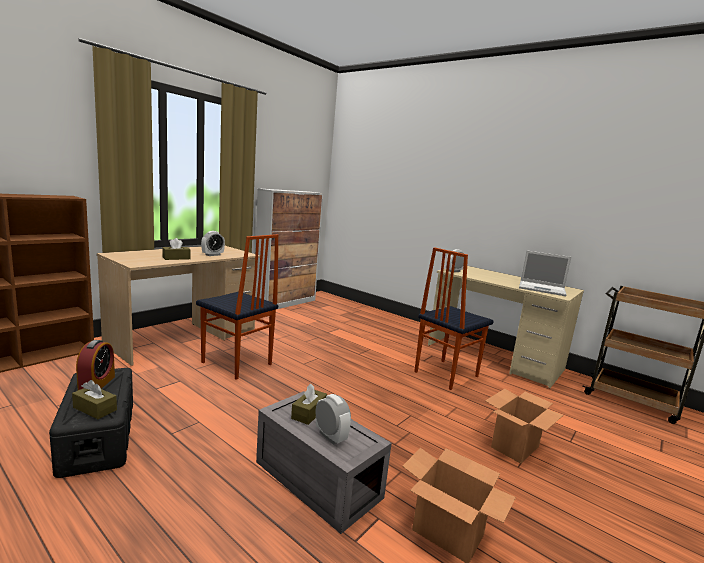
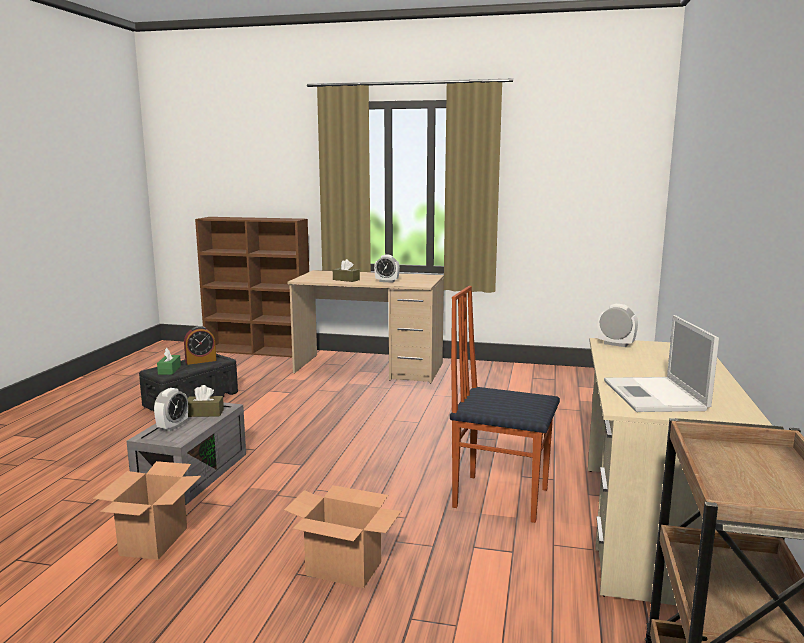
camera: 65 degrees right, 0 degrees up
(95, 409) = (169, 370): brown tissue box -> green tissue box
(236, 364) = (348, 398): chair -> none
(285, 303) = (550, 370): cabinet -> none

